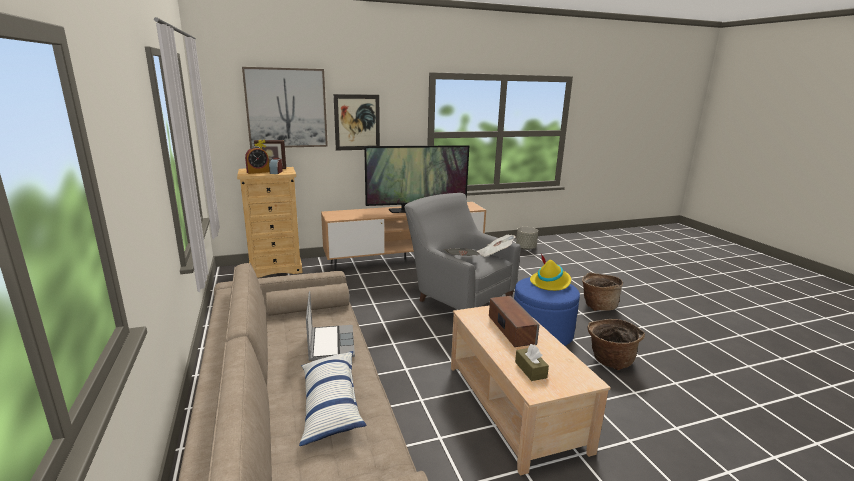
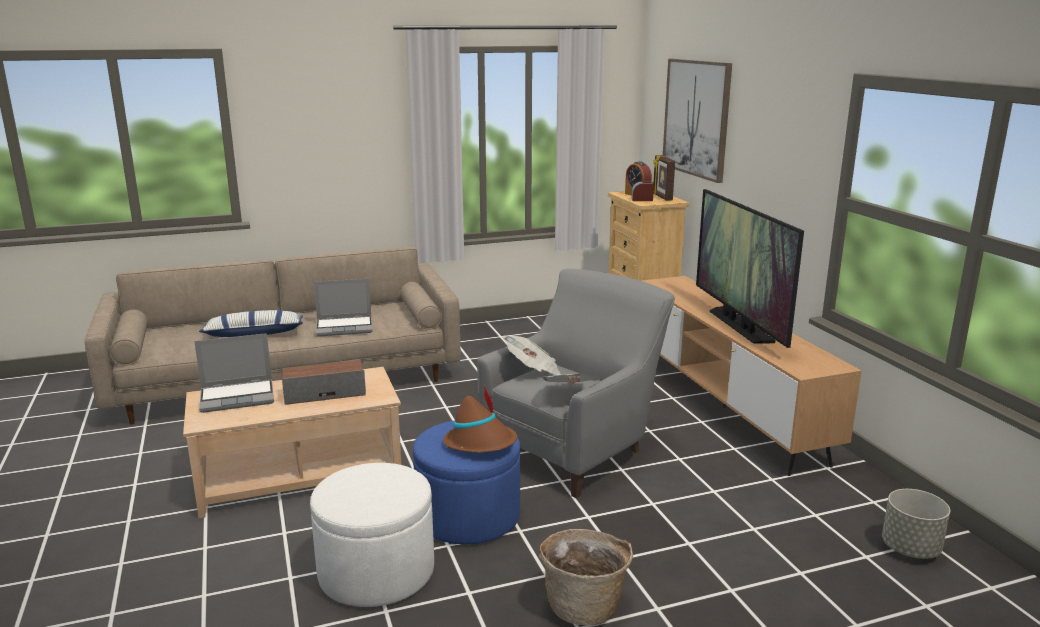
camera: 90 degrees right, 0 degrees up
(357, 122) = (754, 153): picture -> none
(530, 370) = (238, 397): brown tissue box -> laptop
(550, 283) = (481, 443): yellow hat -> brown hat
(609, 360) = (376, 572): basket -> white ottoman

